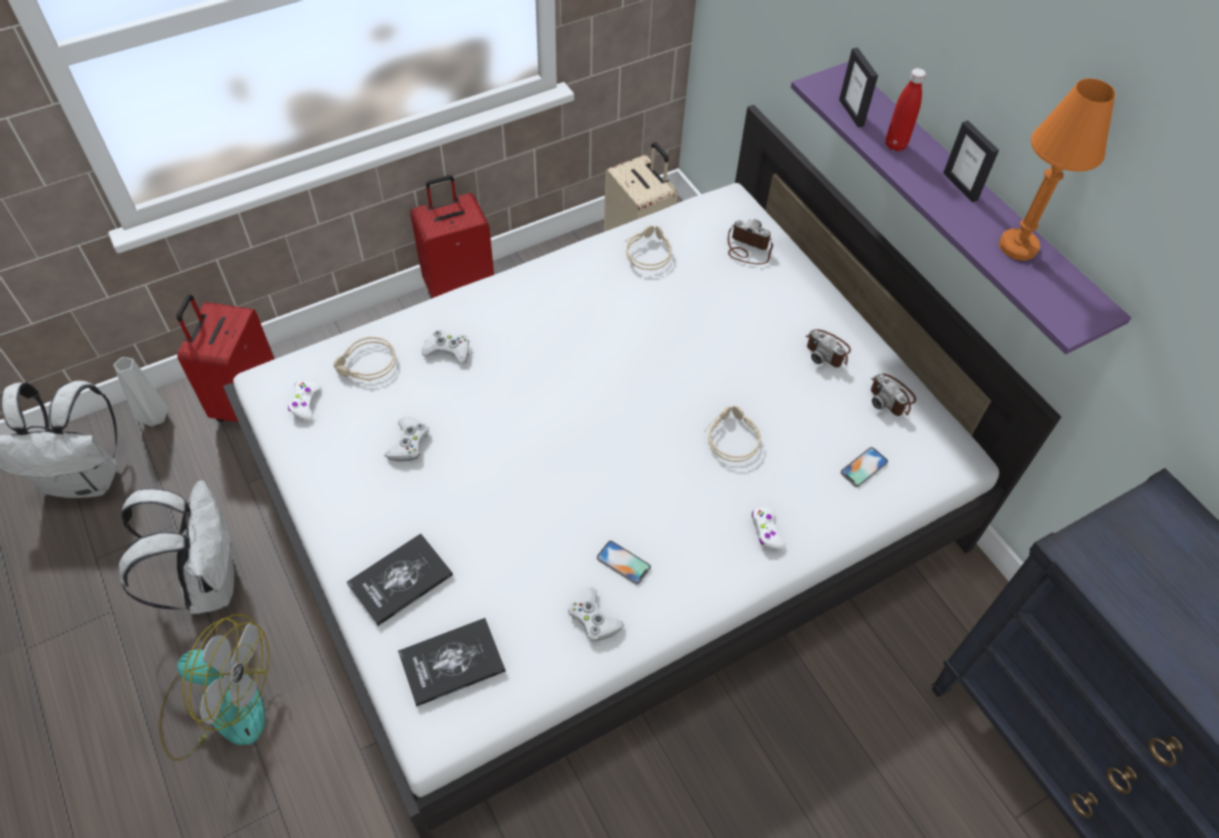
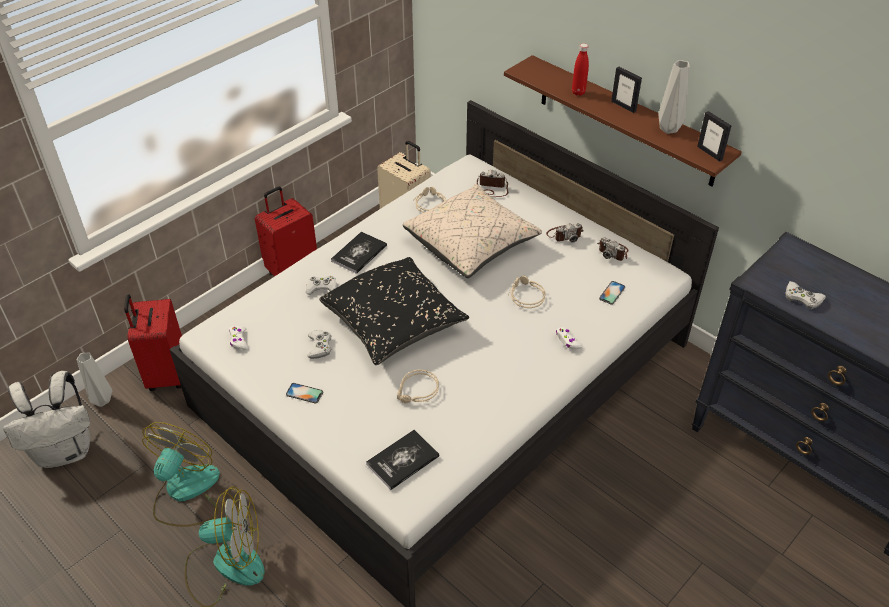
camera: 15 degrees left, 10 degrees down
(207, 582) = (185, 492): white backpack -> fan
(366, 365) = (271, 309): beige headphones -> beige headphones (417, 392)
(400, 580) = (348, 424): book -> book (359, 253)
(525, 434) = (394, 324): none -> black pillow
(593, 618) = (481, 414): white game controller -> white game controller (802, 298)
(623, 562) = (487, 379): phone -> phone (304, 393)
(683, 332) = (471, 244): none -> beige pillow
(827, 350) = (564, 235): camera -> camera turned 45 degrees counterclockwise
(851, 113) = (546, 81): picture frame -> picture frame (710, 153)
(963, 207) = (626, 121): purple shelf -> brown shelf
(1018, 246) = (667, 129): orange table lamp -> grey vase

